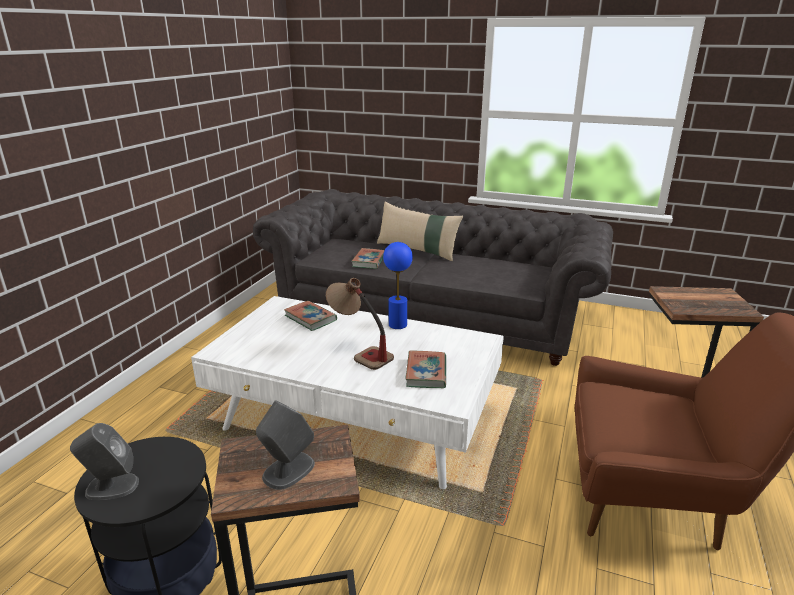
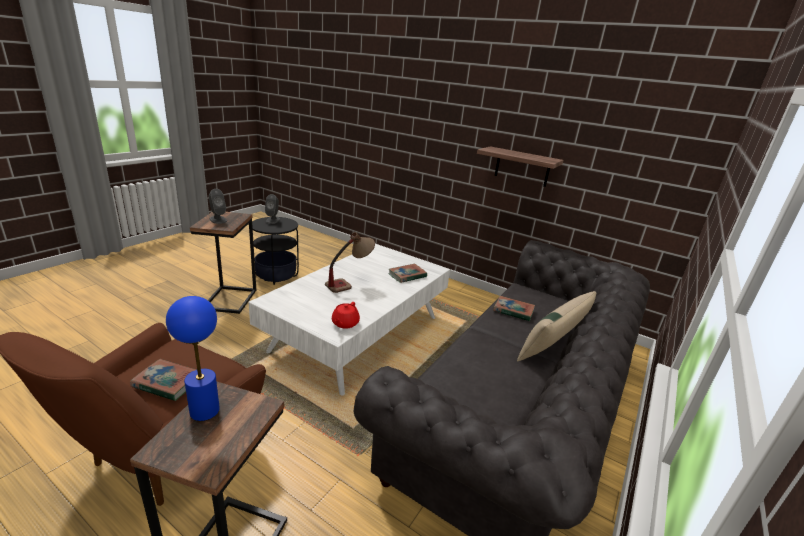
camera: 100 degrees right, 0 degrees up
(184, 149) = (522, 167): none -> shelf
(397, 324) = (382, 303): blue table lamp -> blue table lamp (205, 410)
(426, 373) = (308, 300): book -> book (167, 383)
(459, 338) = (345, 323): none -> red teapot

